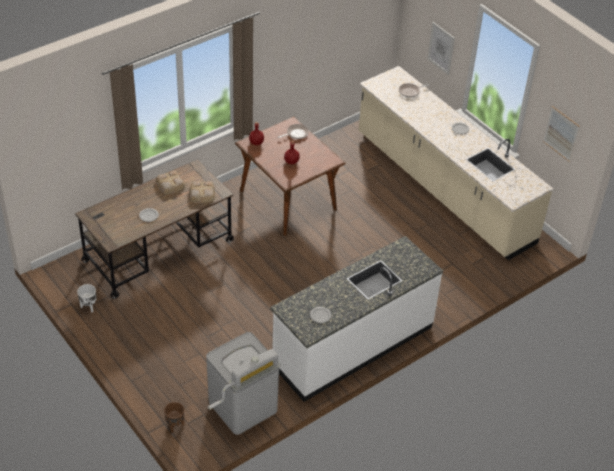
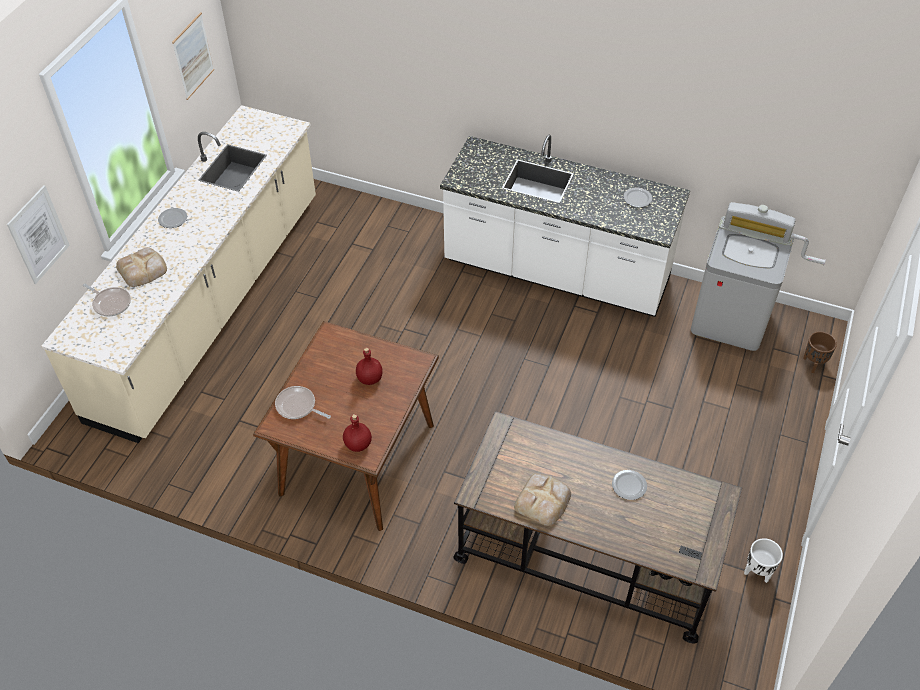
camera: 120 degrees left, 5 degrees up
(201, 194) = (528, 448): bread -> bread (143, 270)

